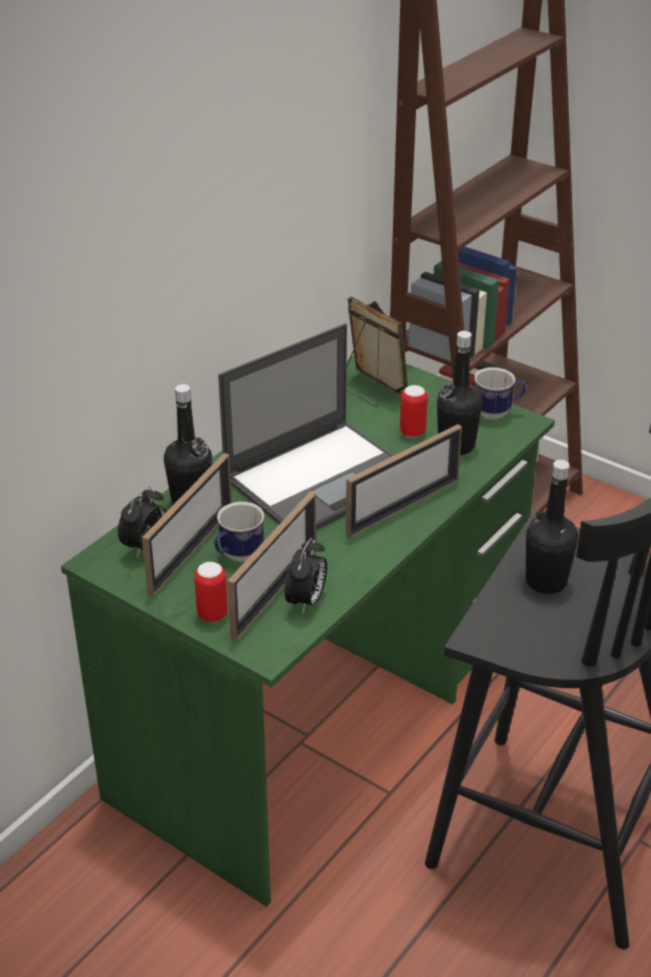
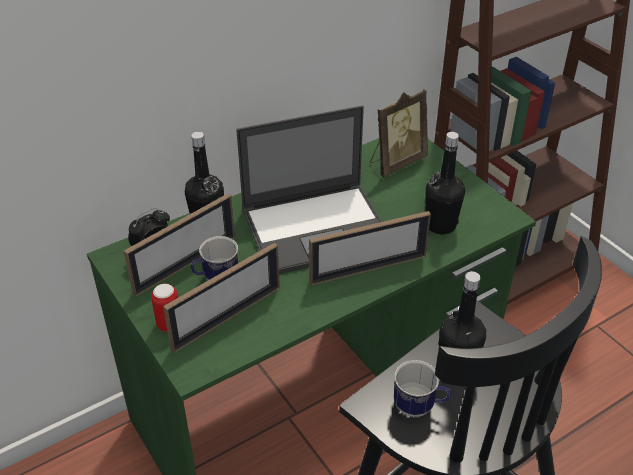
camera: 20 degrees right, 5 degrees up
(306, 601) = (246, 333): alarm clock -> none
(370, 391) = (396, 162): picture frame -> picture frame turned 75 degrees clockwise
(412, 432) = (410, 205): can -> none
(497, 413) = (490, 204): mug -> mug (419, 407)

